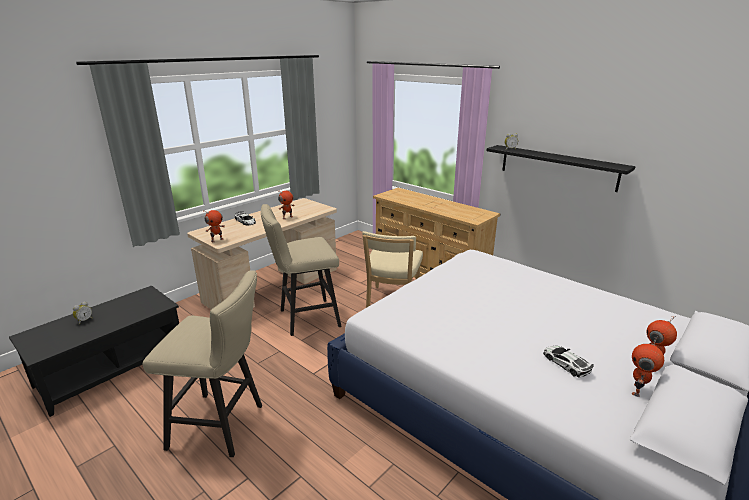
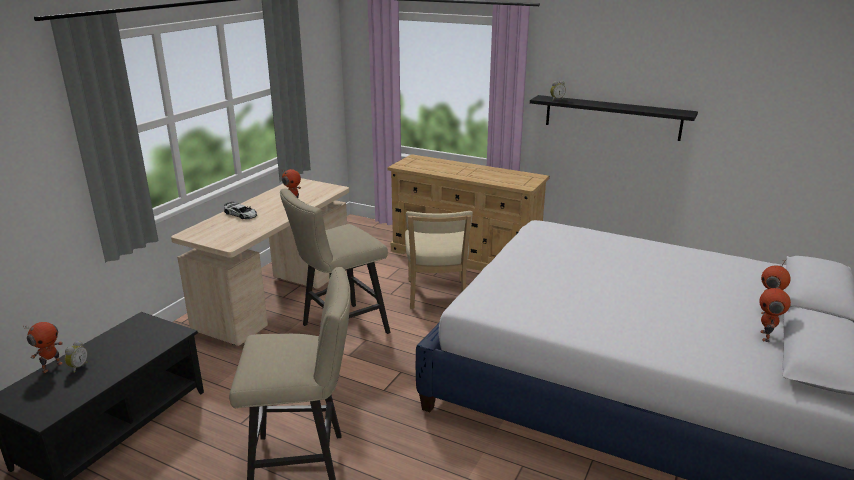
camera: 15 degrees left, 0 degrees up
(217, 240) = (220, 241): toy robot -> toy robot (51, 366)
(566, 363) = (692, 322): toy car -> none

